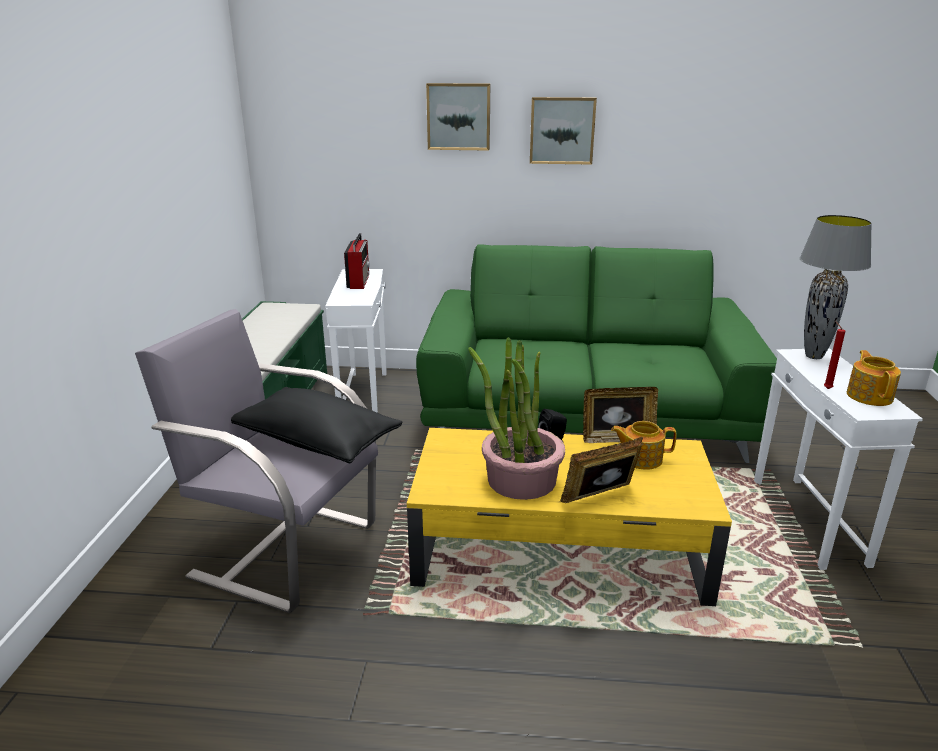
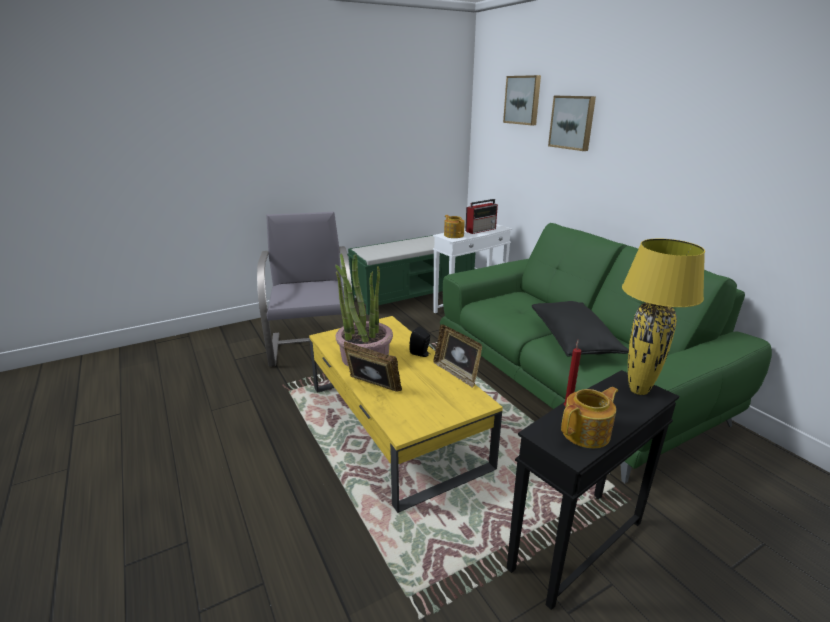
camera: 55 degrees right, 0 degrees up
(317, 442) = (326, 292): black pillow -> black pillow (573, 341)
(562, 130) = (640, 139): picture -> picture (523, 100)
(640, 458) = (440, 388): teapot -> teapot (453, 235)
(807, 521) = (575, 544): white side table -> black side table
(813, 356) = (638, 390): grey table lamp -> yellow table lamp

